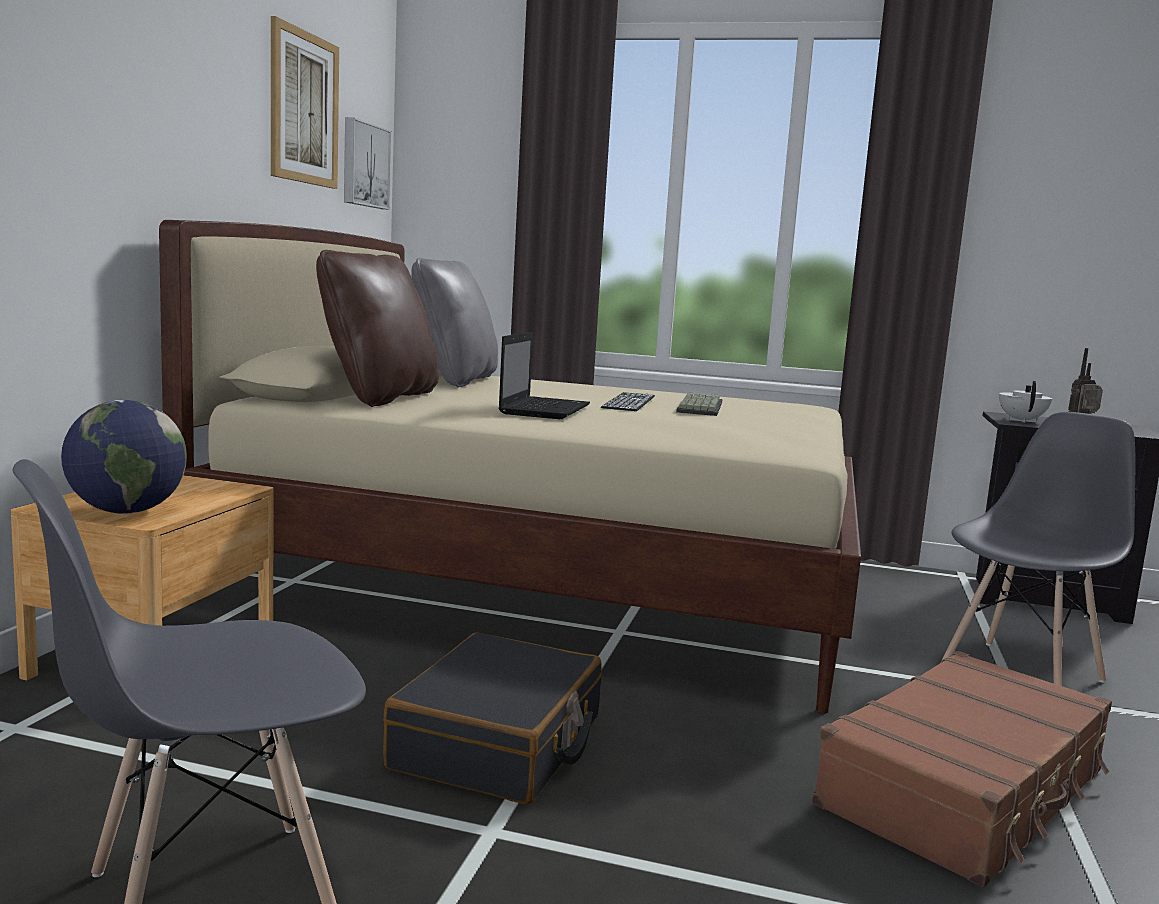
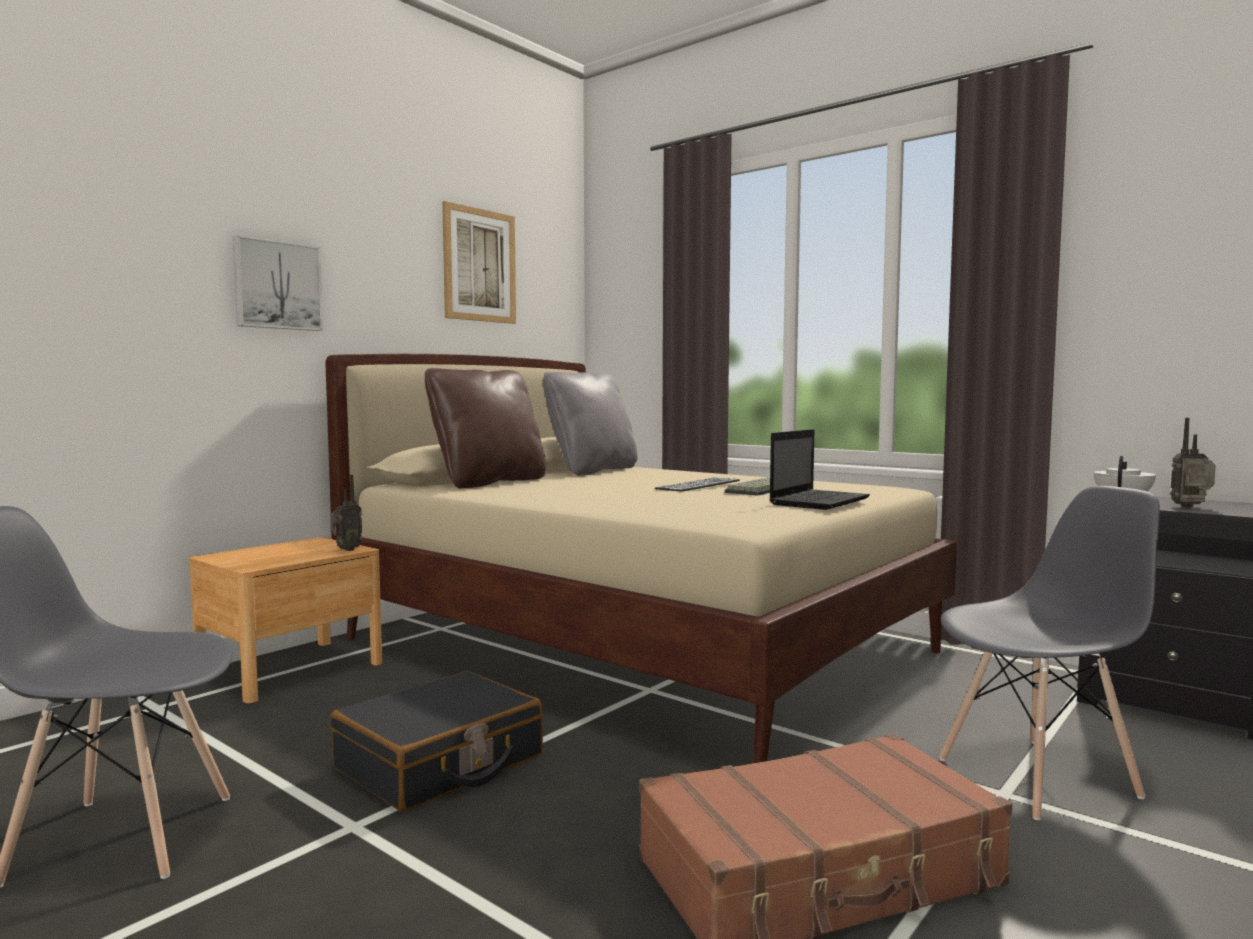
camera: 25 degrees right, 5 degrees down
(126, 511) = (252, 561): globe -> none
(232, 490) = (345, 550): none -> radio
(364, 165) = (548, 303): picture -> picture (277, 285)
(544, 409) = (598, 490): laptop -> laptop (820, 501)

